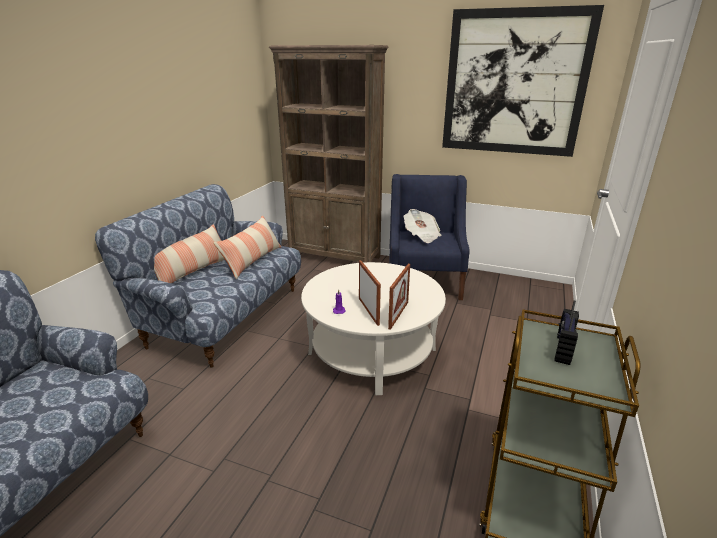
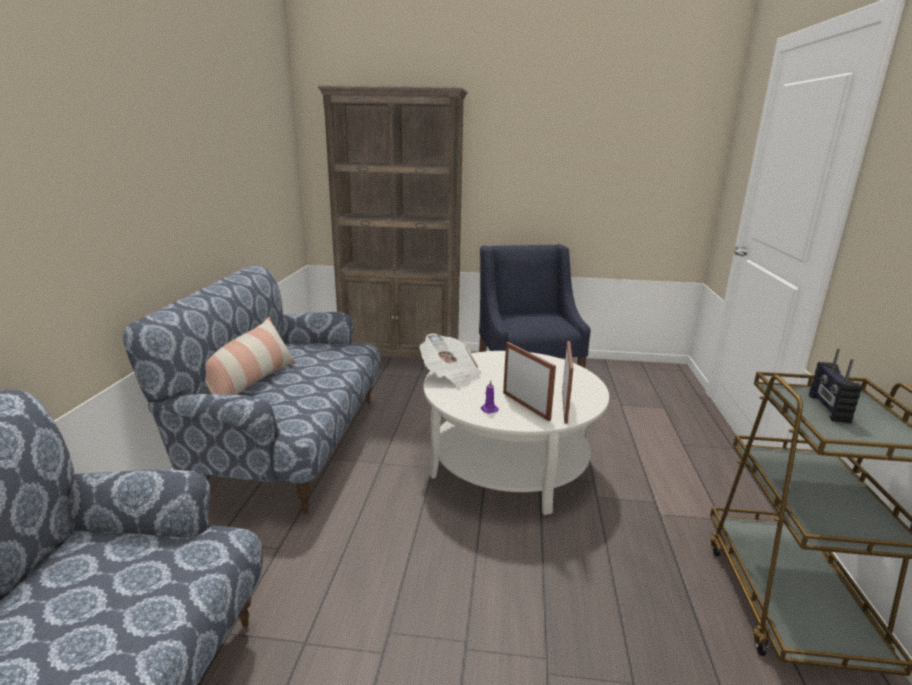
camera: 15 degrees left, 5 degrees down
(252, 260) = (327, 363): pillow -> none
(421, 235) = (527, 317): newspaper -> newspaper (450, 375)
(514, 83) = (616, 136): picture -> none

